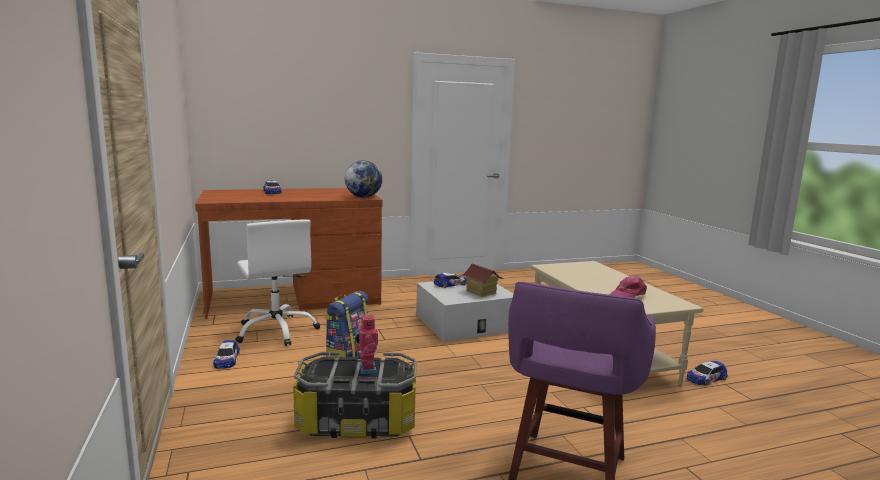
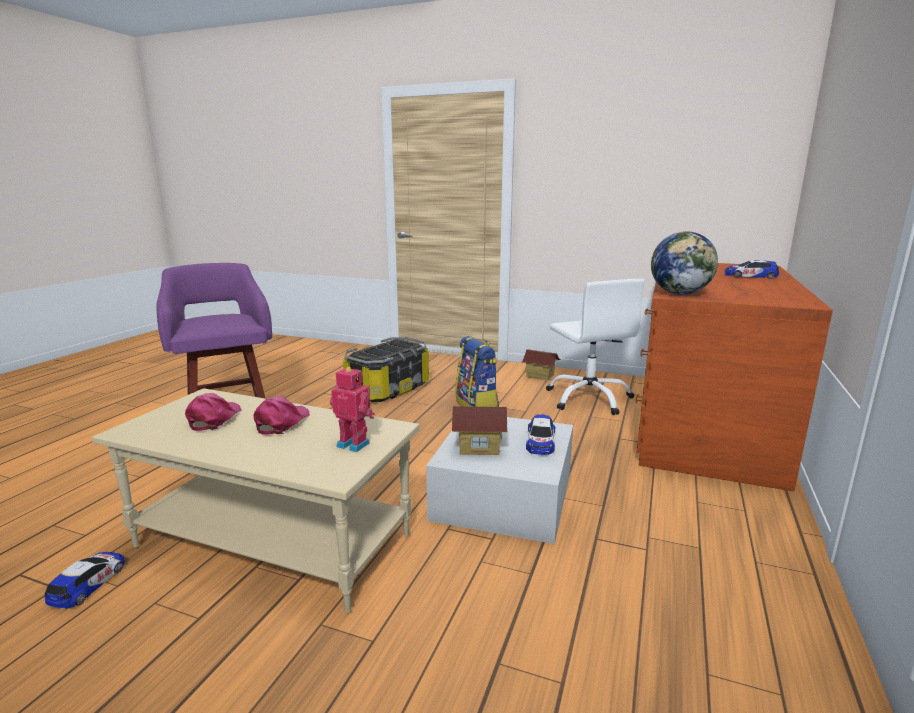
camera: 130 degrees right, 5 degrees up
(227, 359) = (540, 376): toy car -> toy house
(277, 330) = (589, 398): white office chair -> white office chair turned 120 degrees counterclockwise
(366, 369) = (381, 351): toy robot -> toy robot (354, 444)
(593, 282) = (282, 422): none -> pink cap

